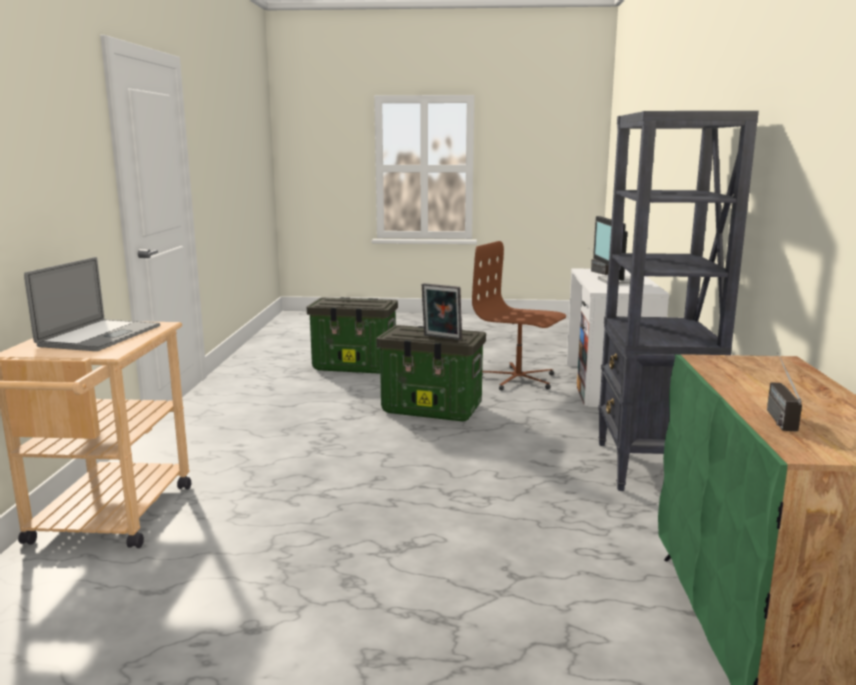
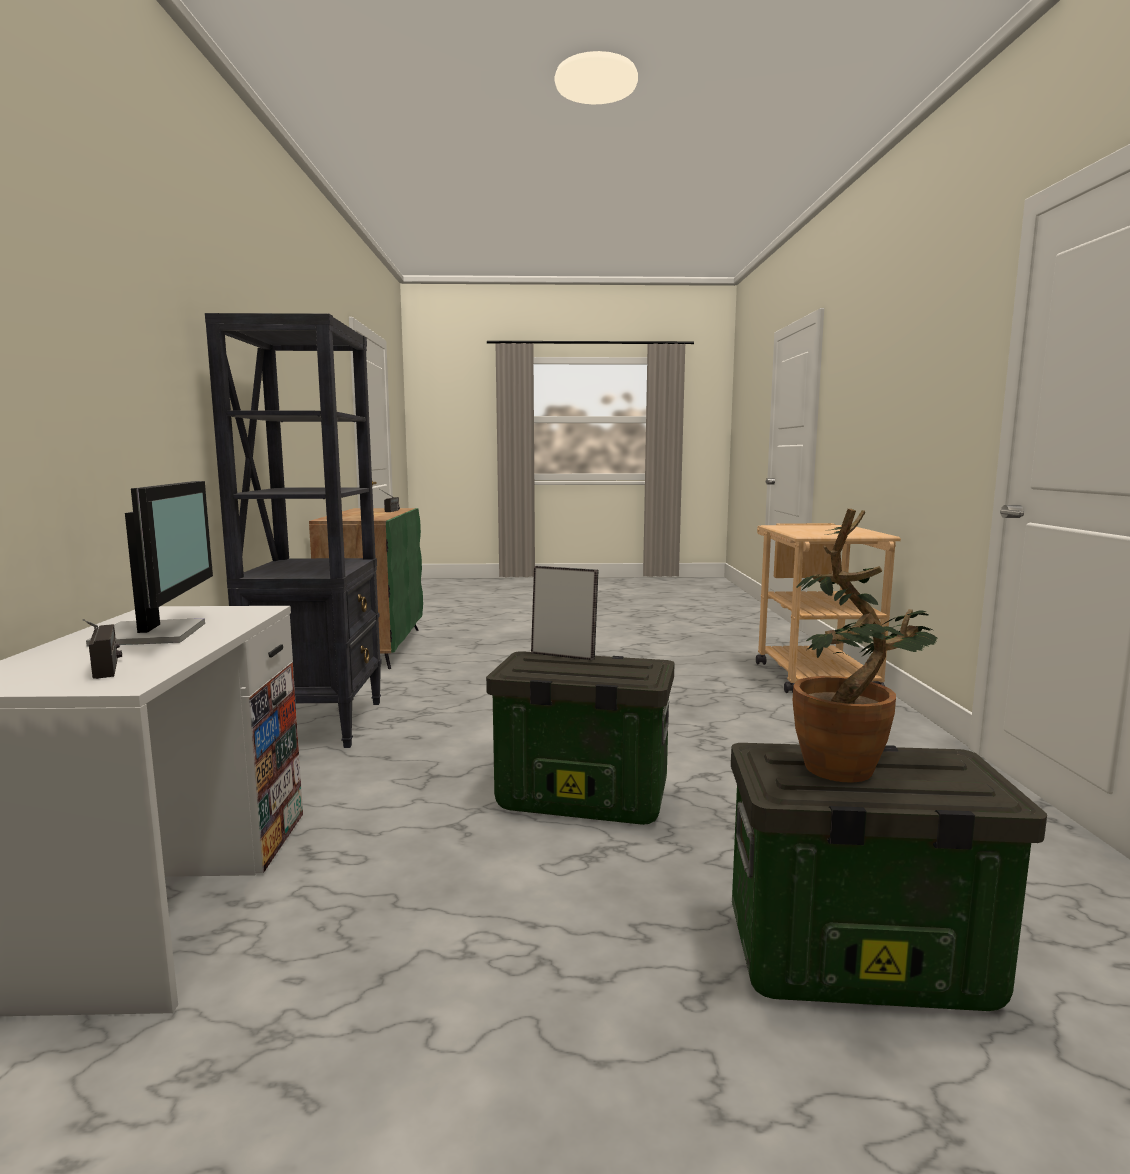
camera: 175 degrees right, 5 degrees down
(100, 336) = (822, 530): laptop -> none
(357, 302) = (852, 766): none -> potted plant
(518, 379) = (384, 906): brown office chair -> none

